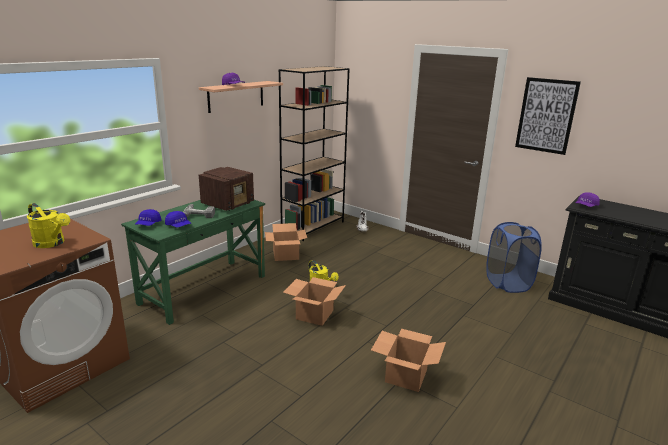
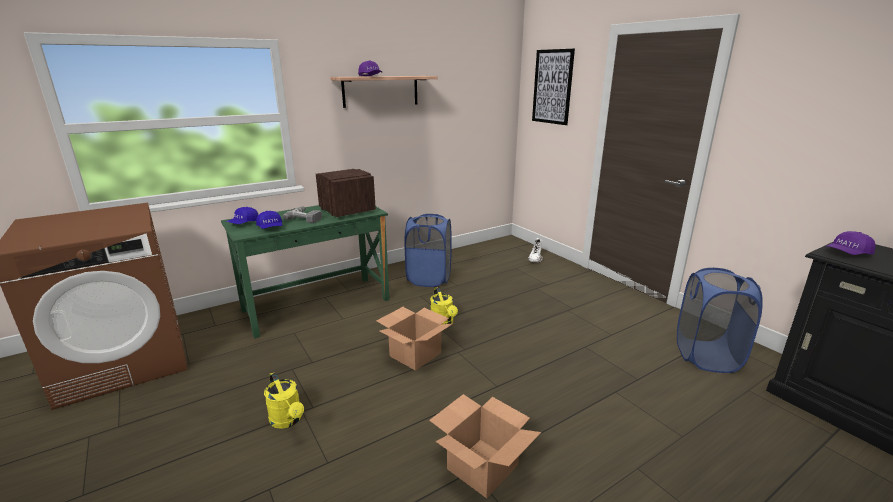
camera: 20 degrees right, 0 degrees up
(52, 243) = (93, 229): yellow watering can -> yellow watering can (288, 420)
(228, 204) = (347, 211): radio -> radio turned 90 degrees counterclockwise
(286, 255) = (429, 279): cardboard box -> blue laundry basket
(313, 227) = (478, 251): beige bookcase -> none
(546, 115) = (794, 111): picture -> picture (552, 87)

